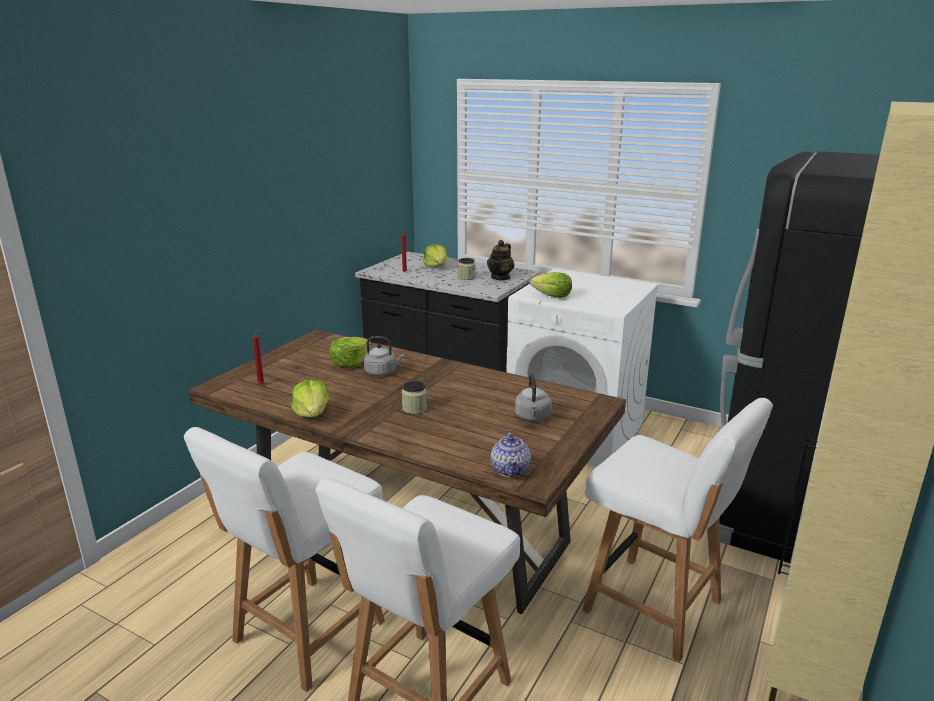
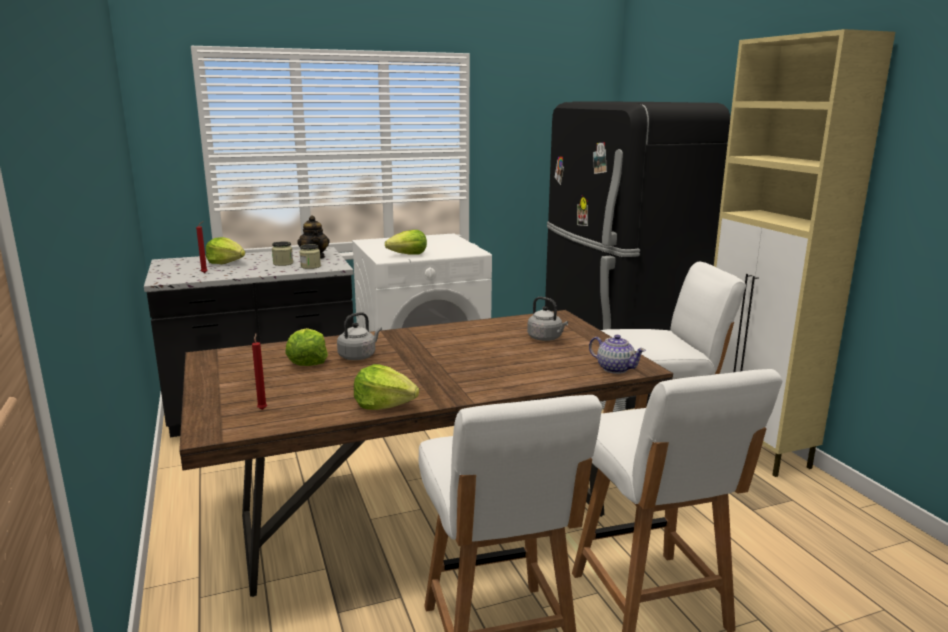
camera: 50 degrees left, 5 degrees down
(414, 408) = (457, 366): jar -> jar (310, 266)

